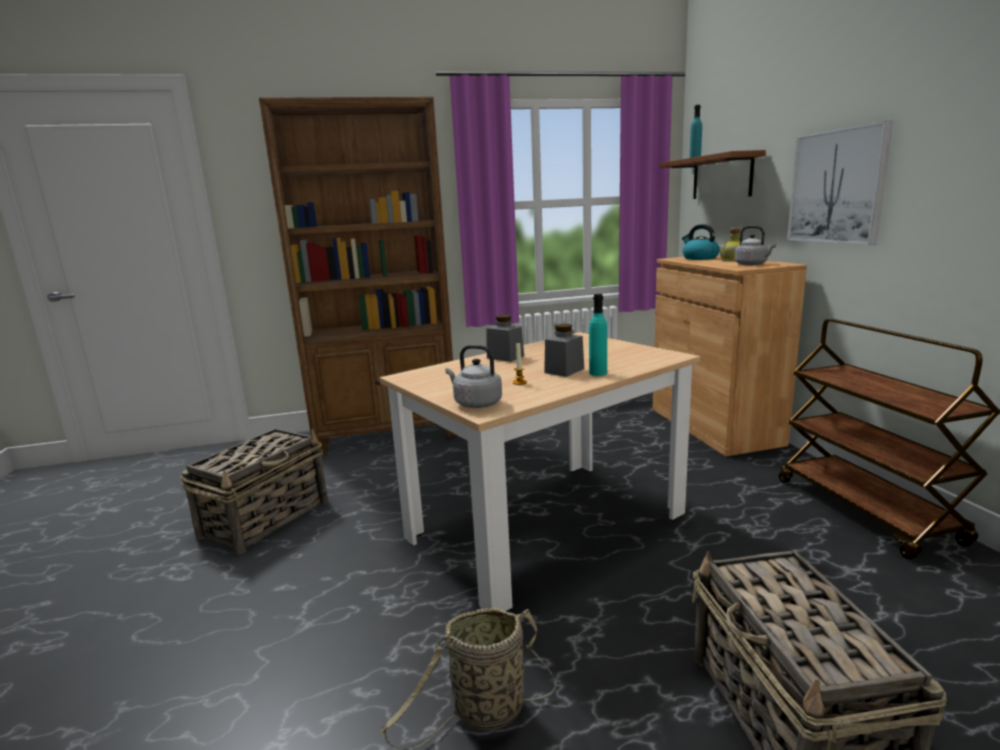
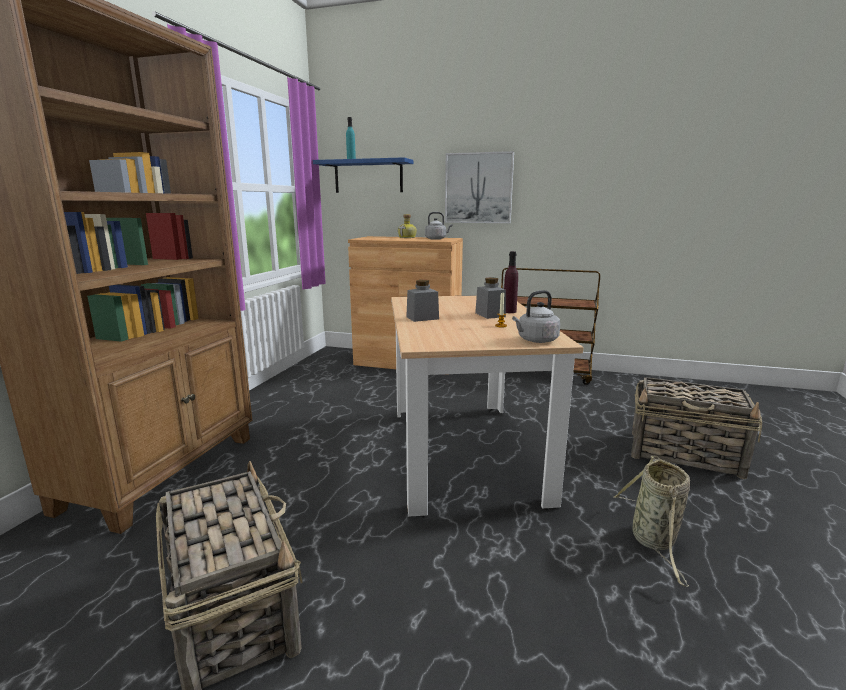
camera: 60 degrees left, 0 degrees up
(598, 373) = (509, 311): turquoise bottle -> purple bottle
(699, 258) = (378, 238): kettle -> none
(722, 177) = (368, 176): brown shelf -> blue shelf

